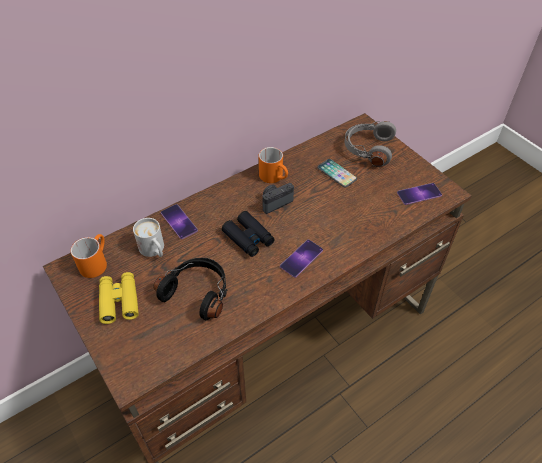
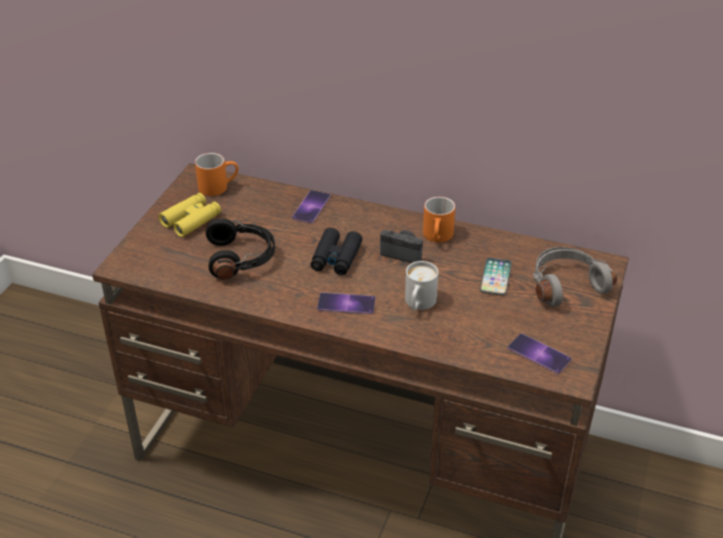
camera: 55 degrees right, 10 degrees down
(154, 250) = (263, 210): white mug -> white mug (418, 304)

